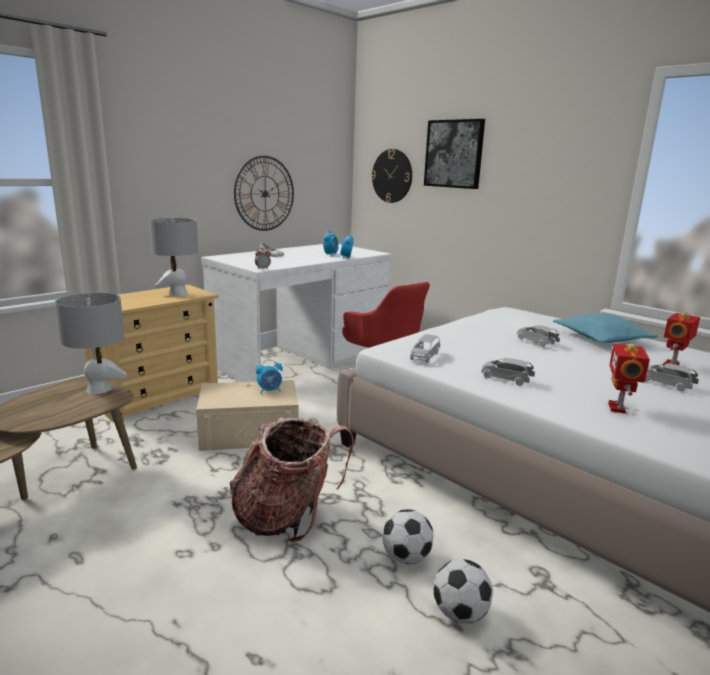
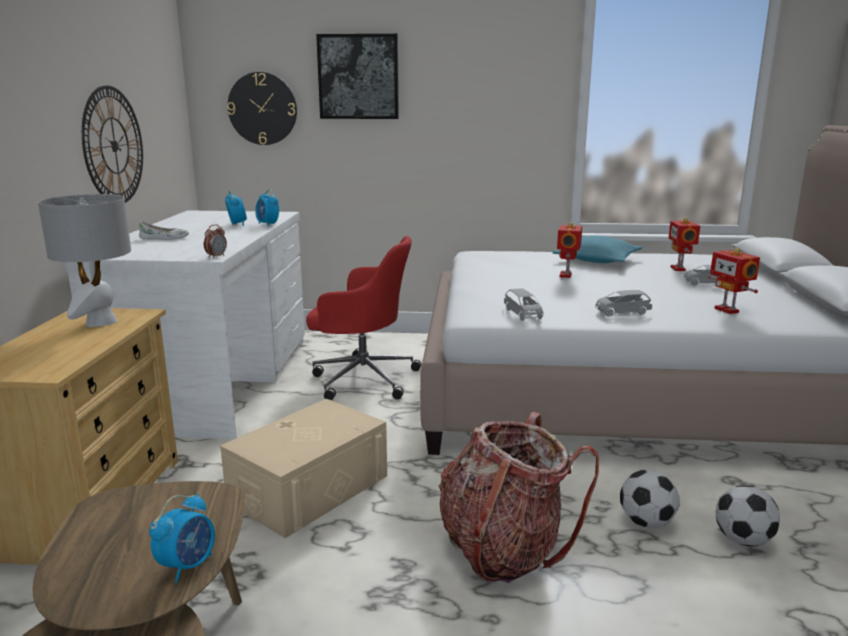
camera: 40 degrees left, 0 degrees up
(99, 389) = (163, 500): grey table lamp -> none
(270, 391) = (325, 420): alarm clock -> alarm clock (188, 565)
(536, 341) = (566, 275): grey toy car -> toy robot

